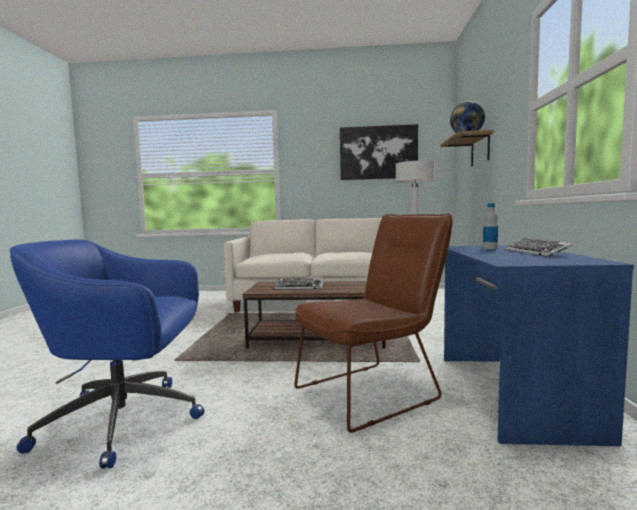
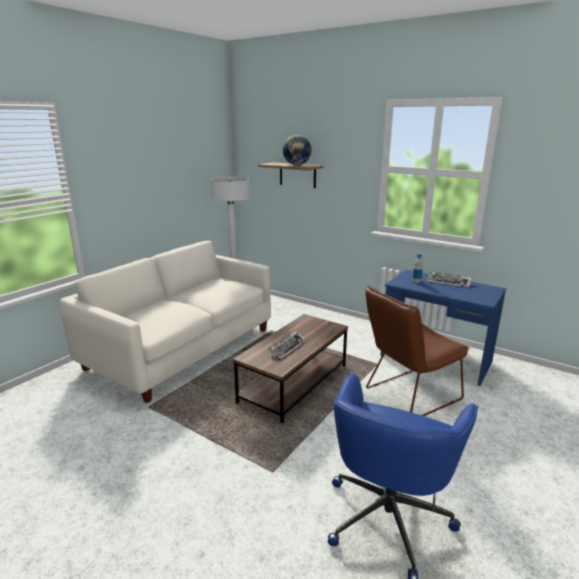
camera: 60 degrees left, 15 degrees up
(374, 391) = (408, 395): brown chair -> brown chair turned 120 degrees counterclockwise
(378, 152) = (177, 162): picture -> none

